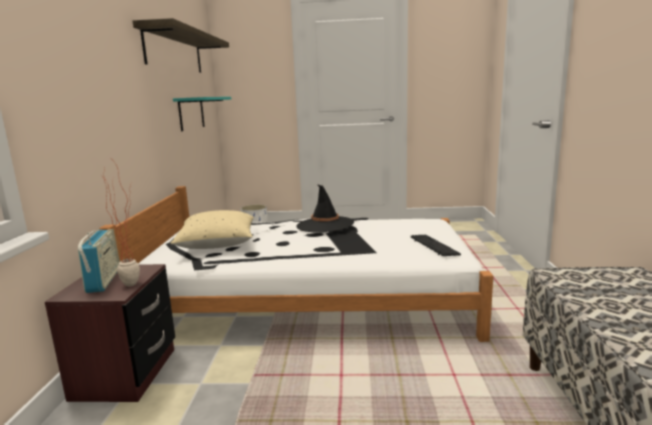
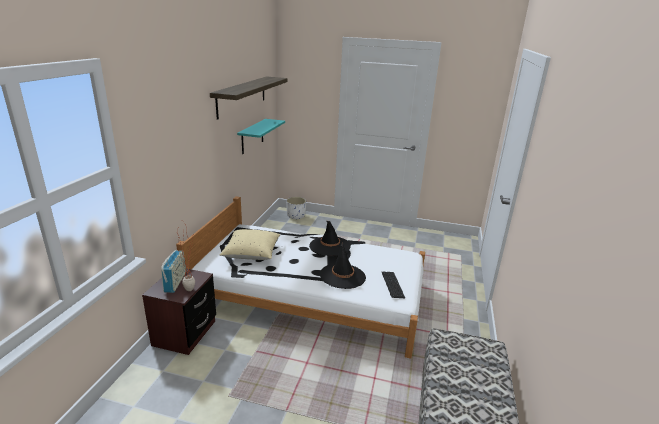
camera: 10 degrees right, 10 degrees up
(360, 248) = (342, 276): none -> black hat

